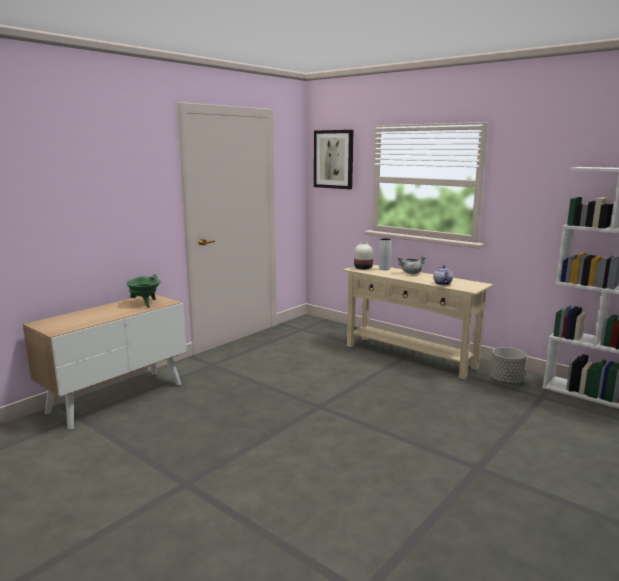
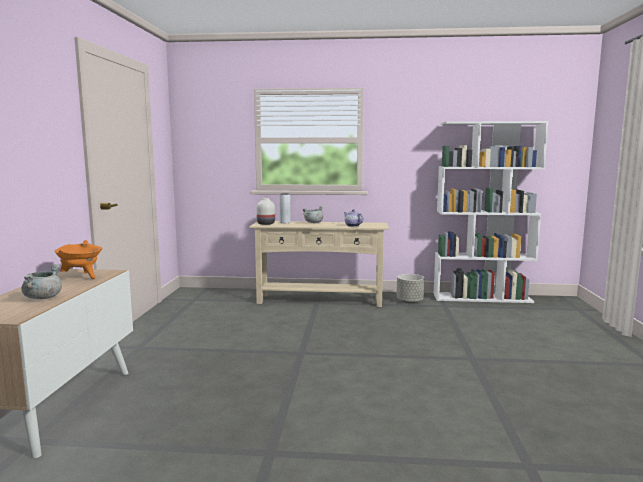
camera: 35 degrees left, 5 degrees down
(96, 317) = (43, 297): none -> grey cooking pot
(145, 303) = (81, 277): green cooking pot -> orange cooking pot
(333, 159) = (207, 122): picture -> none

